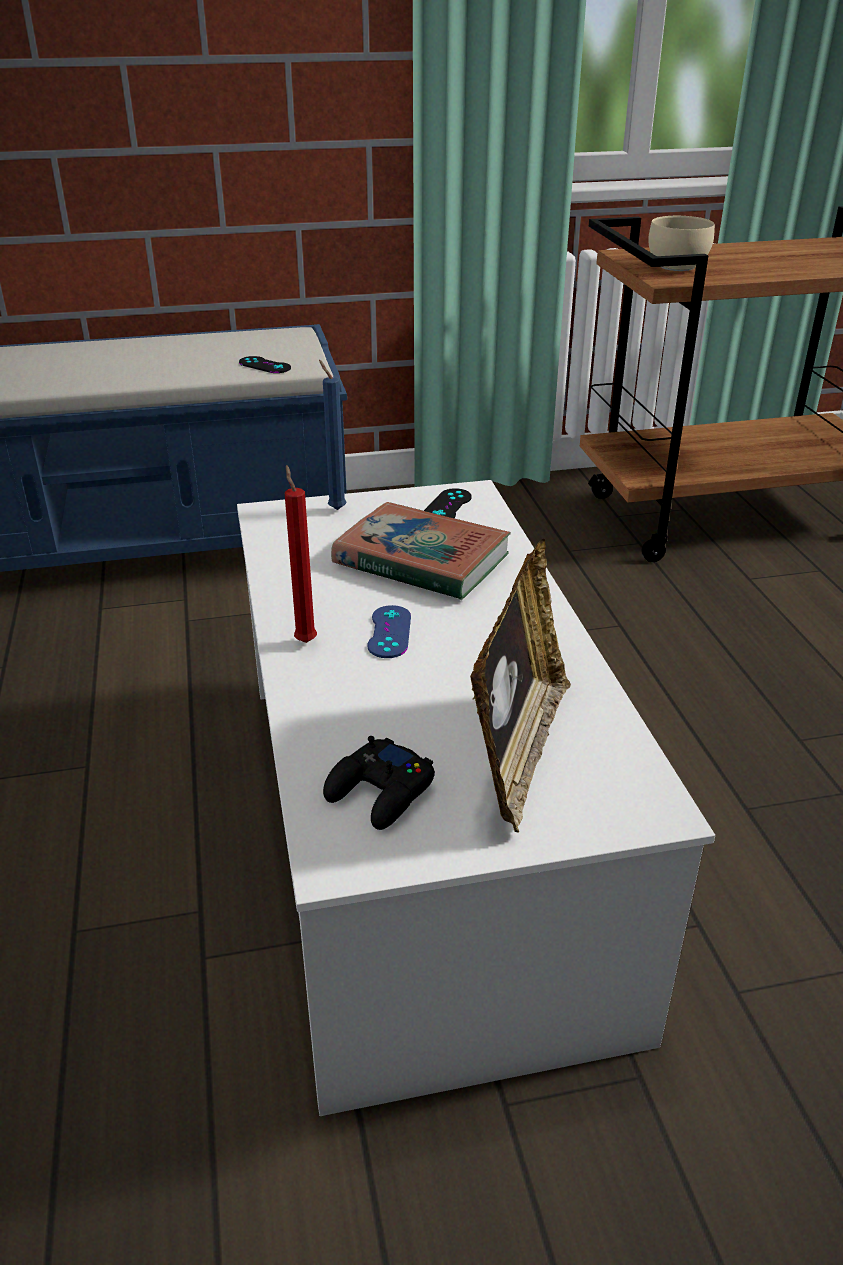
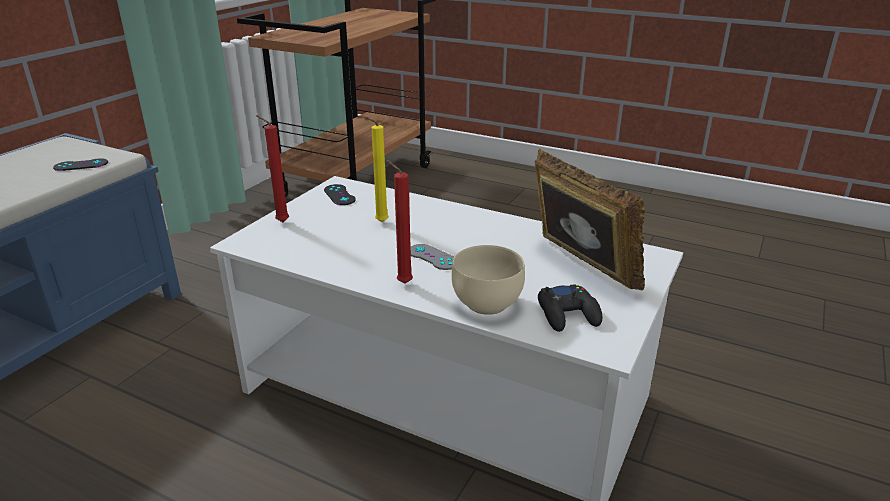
camera: 50 degrees left, 5 degrees down
(335, 508) = (280, 222): blue candle -> red candle
(389, 632) = (433, 257): blue game controller -> grey game controller
(421, 560) = (379, 222): book -> yellow candle
(676, 266) = (310, 35): beige bowl -> beige bowl (484, 303)

